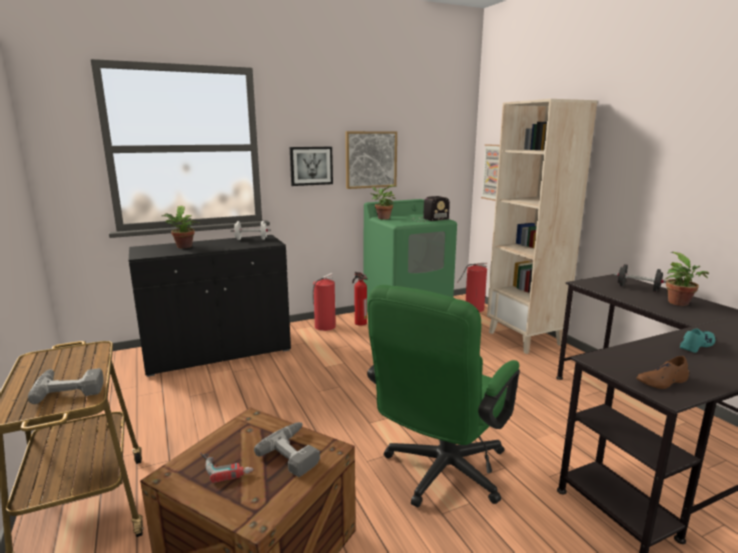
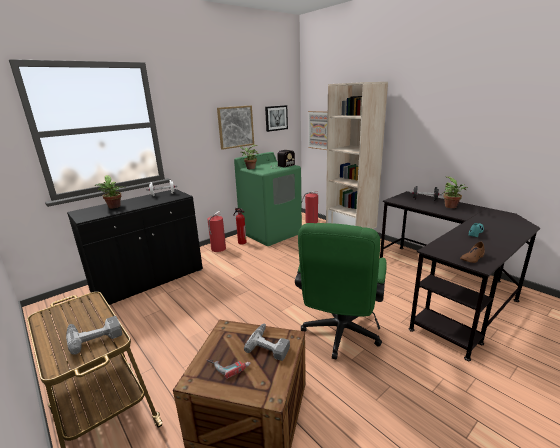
camera: 15 degrees left, 5 degrees up
(311, 166) = (195, 135): picture -> picture (276, 118)

